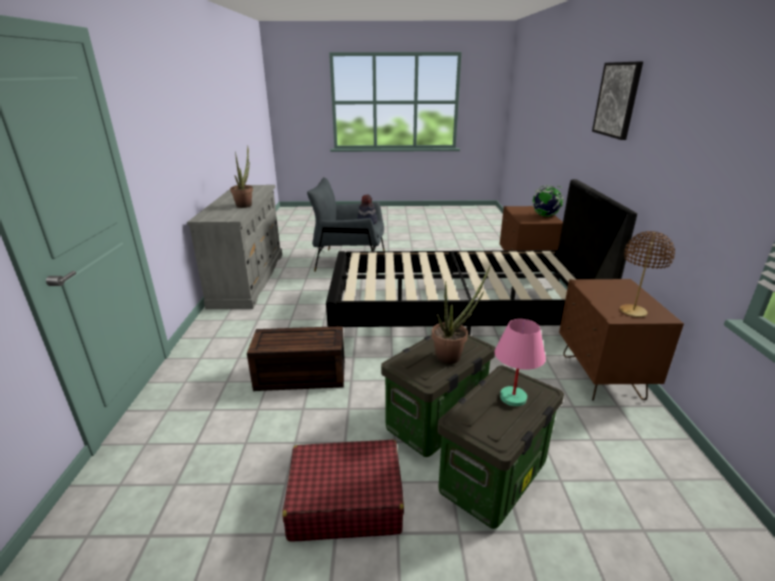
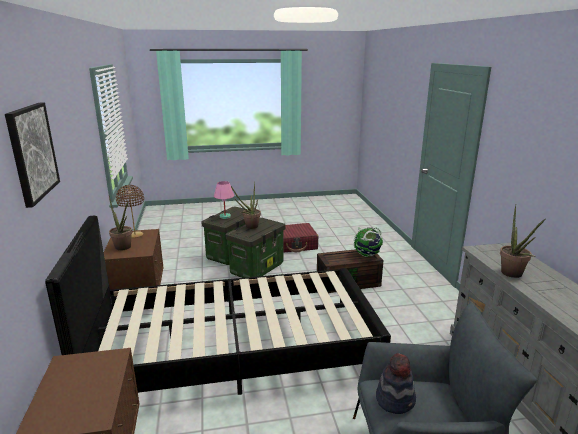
camera: 170 degrees right, 5 degrees down
(545, 216) = (61, 381): globe -> globe (367, 255)
(619, 291) = (124, 248): none -> potted plant

